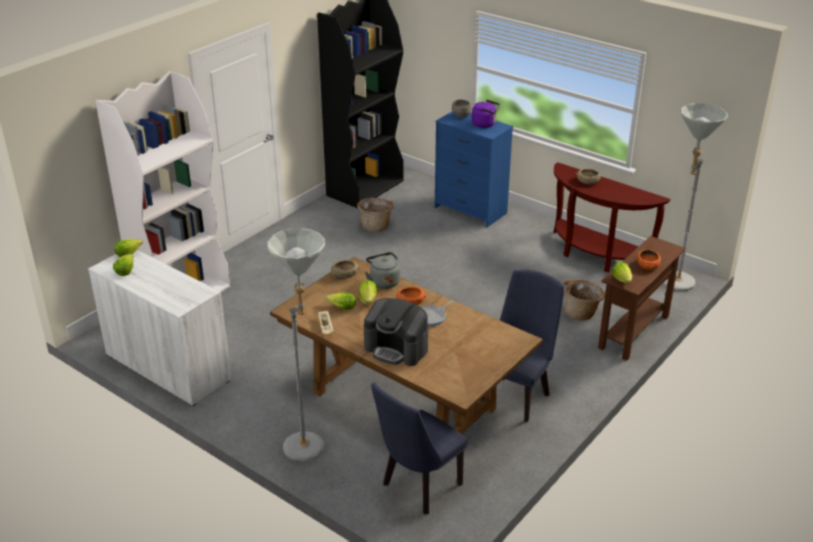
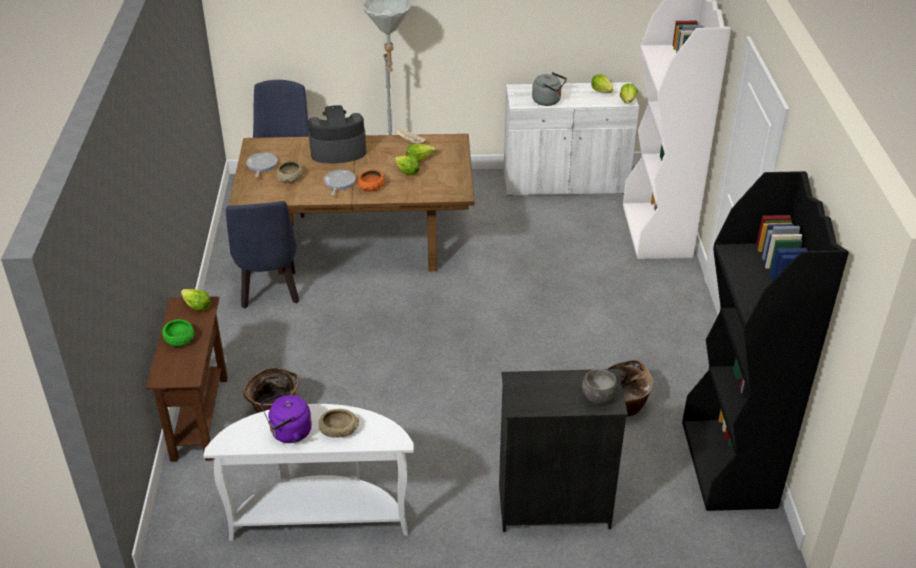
camera: 140 degrees right, 5 degrees up
(344, 274) = (457, 183): beige bowl -> beige bowl (290, 178)
(383, 281) = (416, 192): grey kettle -> grey kettle (548, 101)
(470, 210) = (553, 506): blue dresser -> black dresser
(478, 366) = (261, 165): none -> frying pan
(485, 124) = (546, 398): purple kettle -> purple kettle (288, 433)
(595, 255) = (320, 517): brown console table -> white console table
(648, 265) = (179, 339): orange bowl -> green bowl
(674, 285) = (185, 520): grey floor lamp -> none

